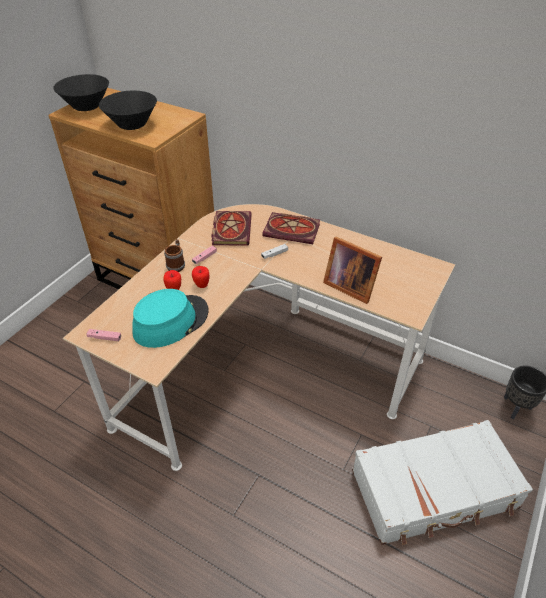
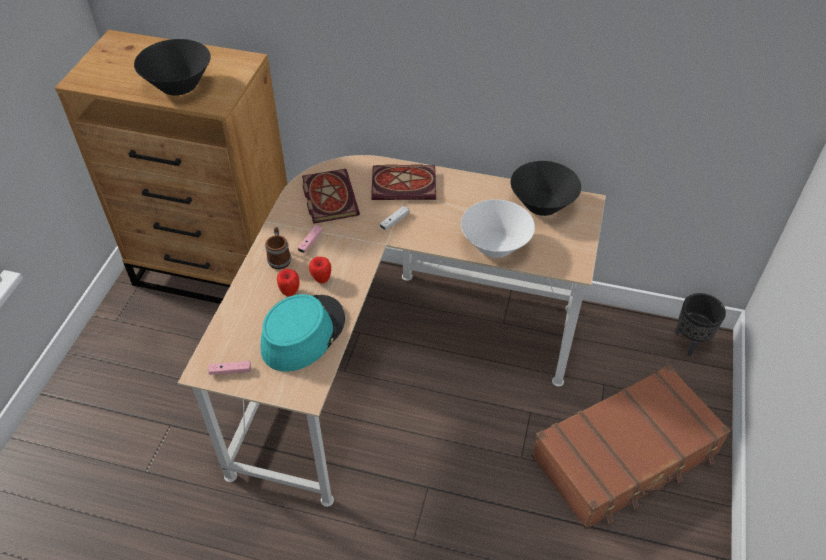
camera: 15 degrees left, 5 degrees up
(87, 106) = (102, 66): black bowl -> black bowl (542, 205)
(349, 286) = (495, 246): picture frame -> white bowl
(434, 490) = (626, 456): white suitcase -> brown suitcase

